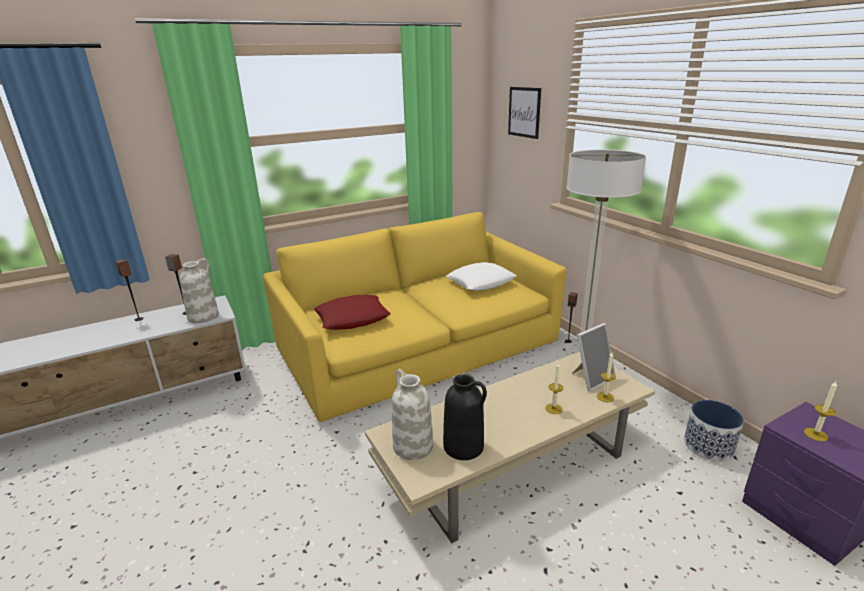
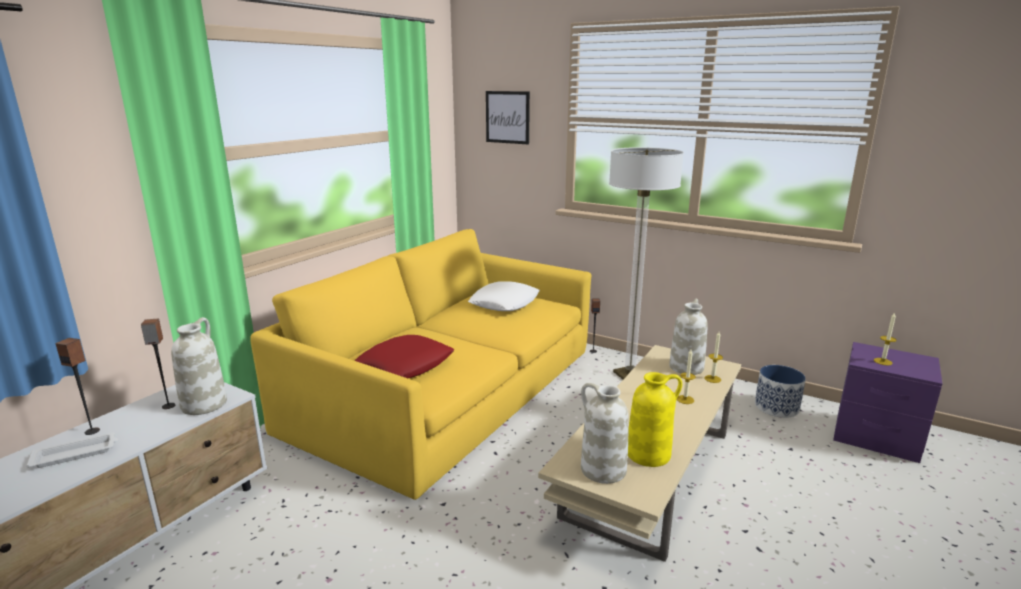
camera: 30 degrees left, 5 degrees down
(119, 331) = (76, 454): none -> white tray
(464, 446) = (649, 454): black vase -> yellow vase
(591, 378) = (686, 367): picture frame -> white vase

